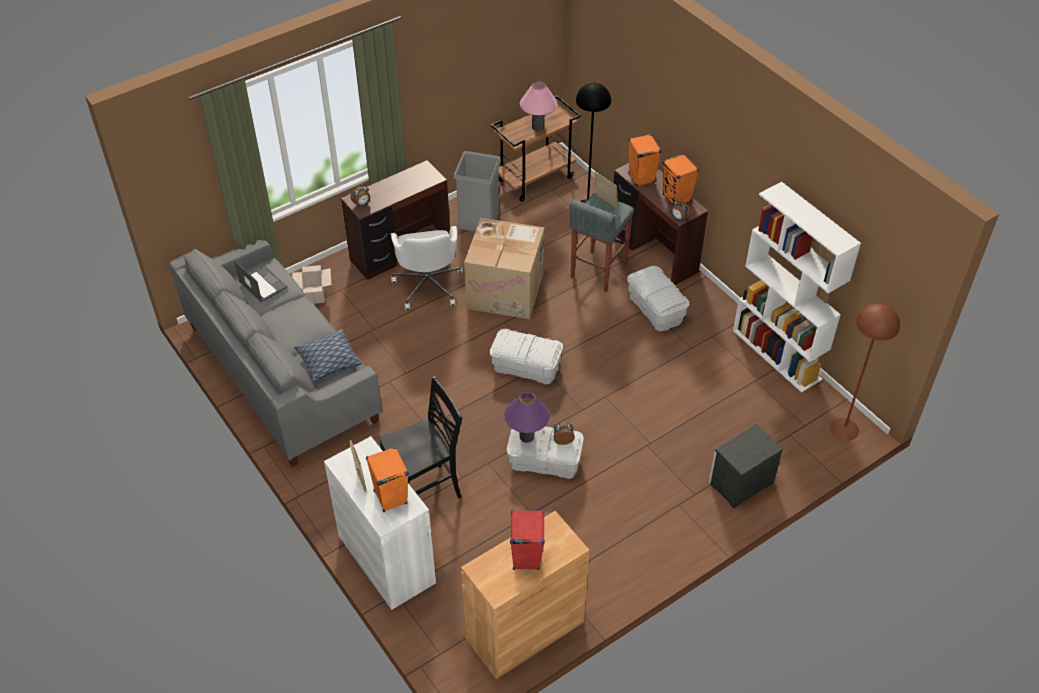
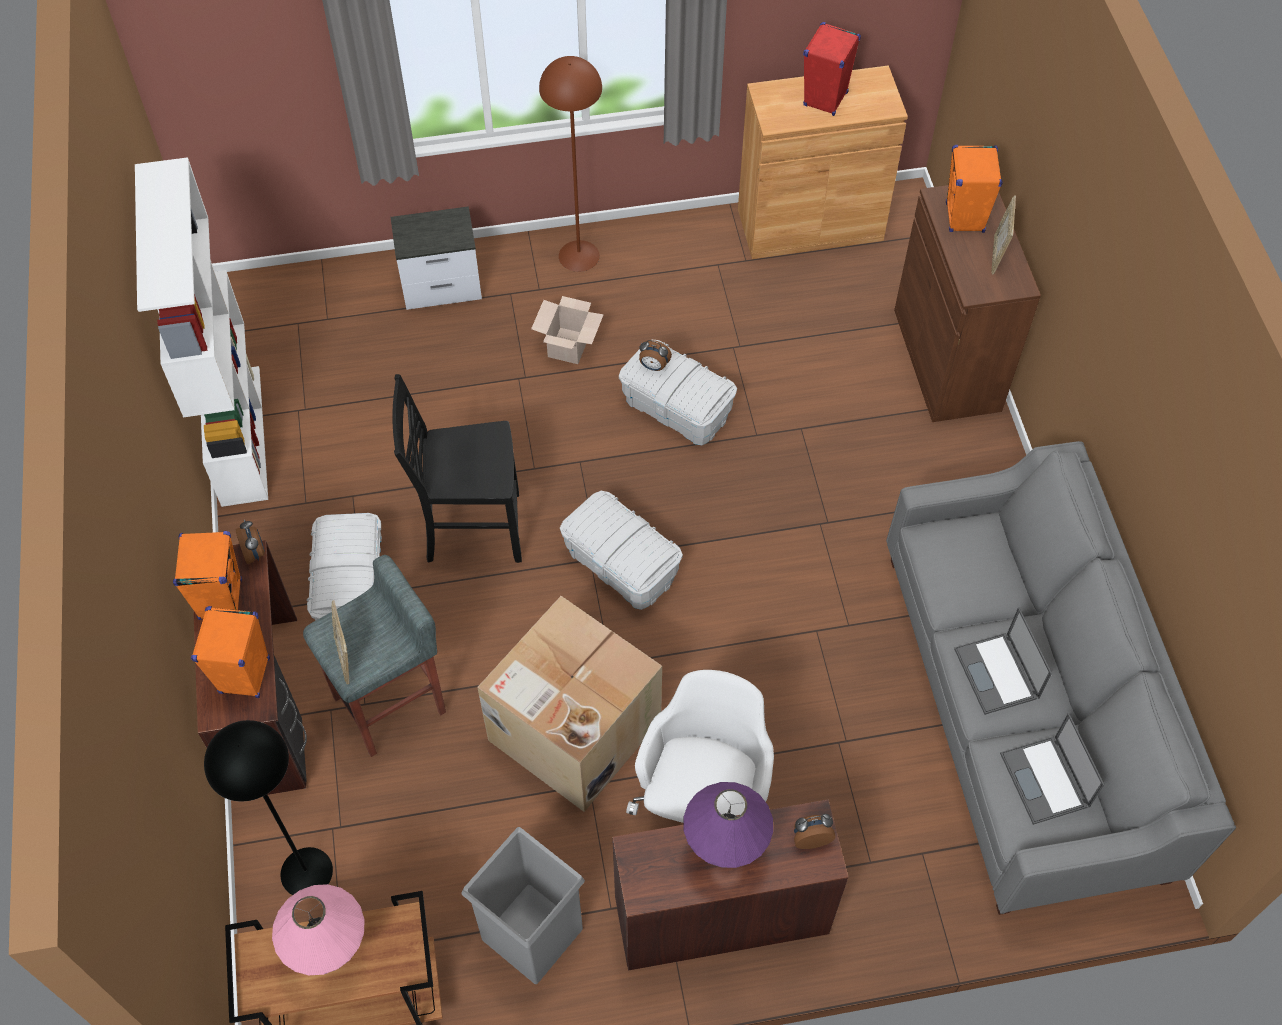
camera: 155 degrees left, 10 degrees up
(297, 318) = (997, 674): none -> laptop
(314, 294) = (923, 871): cardboard box -> cardboard box (569, 347)
(329, 361) = (965, 567): pillow -> none
(386, 559) = (946, 360): white cabinet -> brown cabinet
(425, 492) = (861, 427): black chair -> black chair (471, 528)
(526, 436) = (701, 390): purple table lamp -> purple table lamp (725, 848)
(844, 429) = (252, 300): brown floor lamp -> brown floor lamp (578, 256)

